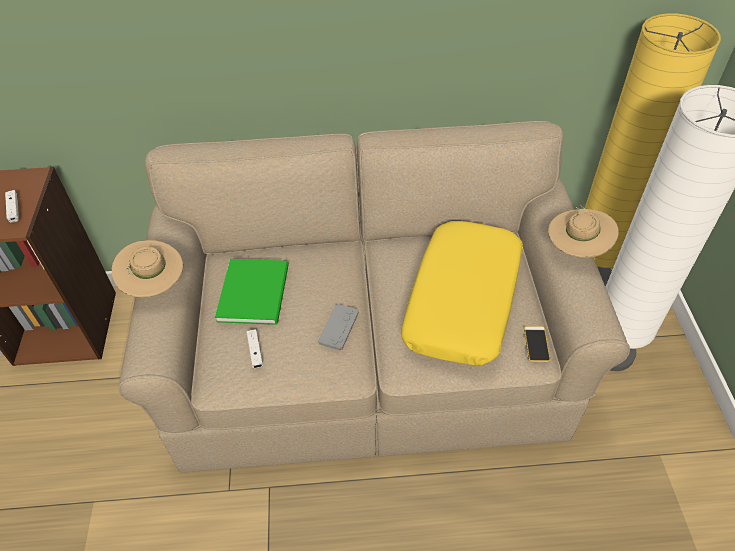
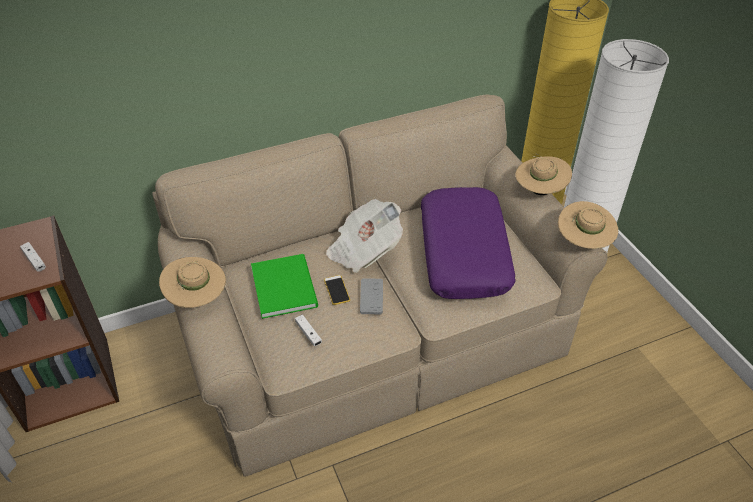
camera: 20 degrees left, 5 degrees down
(355, 271) = (364, 250): none -> newspaper
(463, 301) = (464, 253): yellow pillow -> purple pillow
(536, 344) = (535, 271): phone -> phone (336, 290)
(601, 326) = (583, 242): none -> beige hat

